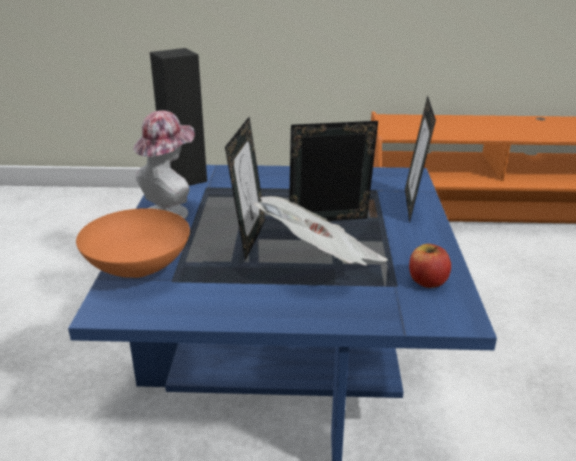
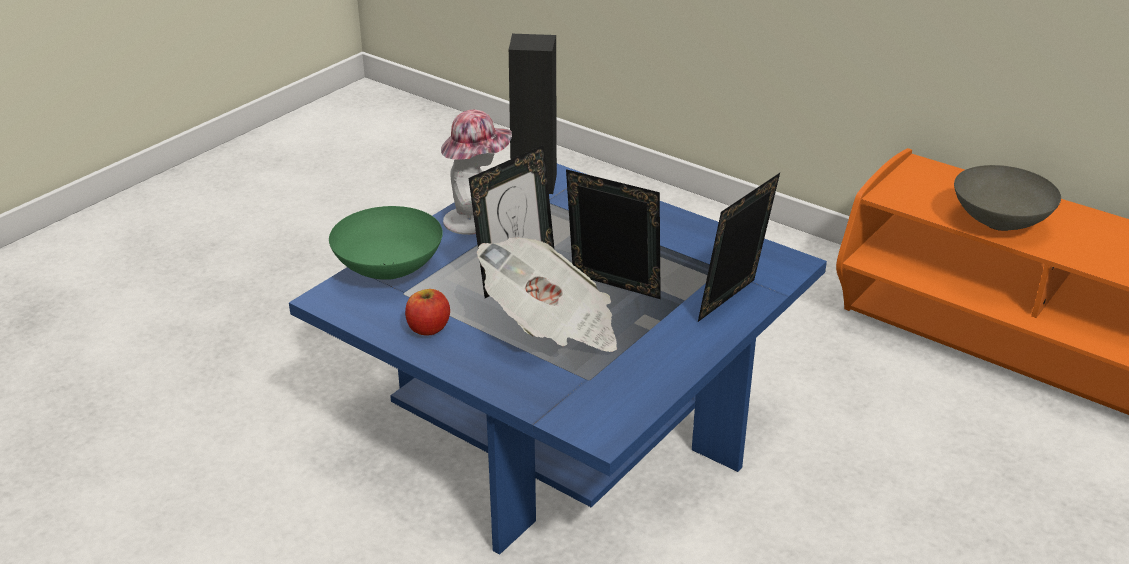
camera: 35 degrees right, 5 degrees up
(139, 269) = (389, 271): orange bowl -> green bowl
(427, 281) = (623, 388): apple -> apple (428, 328)
(462, 132) = (998, 222): none -> grey bowl

